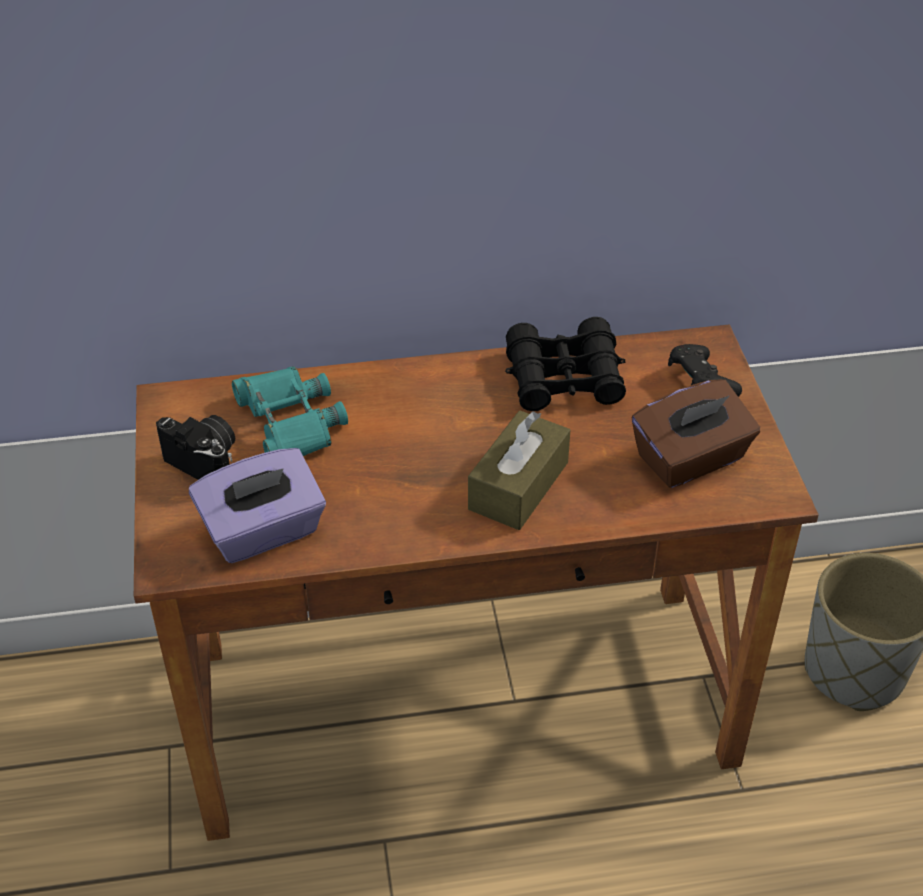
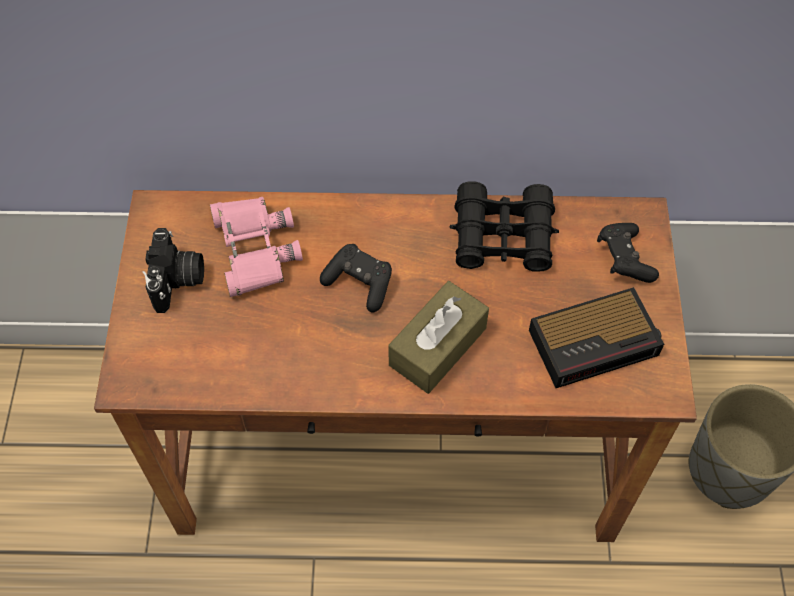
camera: 10 degrees right, 15 degrees up
(207, 462) = (178, 281): camera -> camera turned 45 degrees clockwise
(263, 532) = (211, 361): purple tissue box -> none
(289, 422) = (254, 249): turquoise binoculars -> pink binoculars
(416, 439) = (359, 283): none -> black game controller
(691, 459) = (596, 342): brown tissue box -> alarm clock

